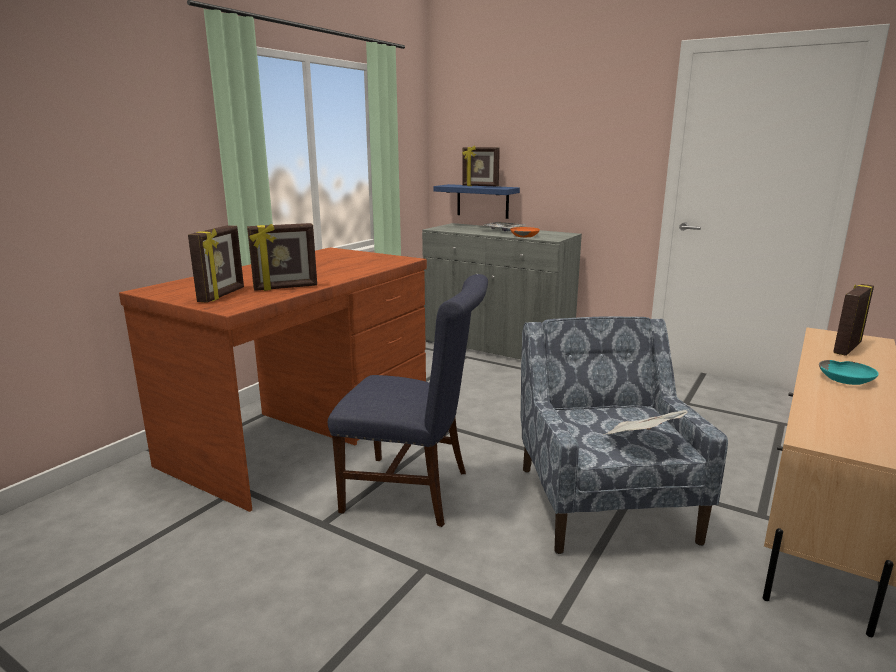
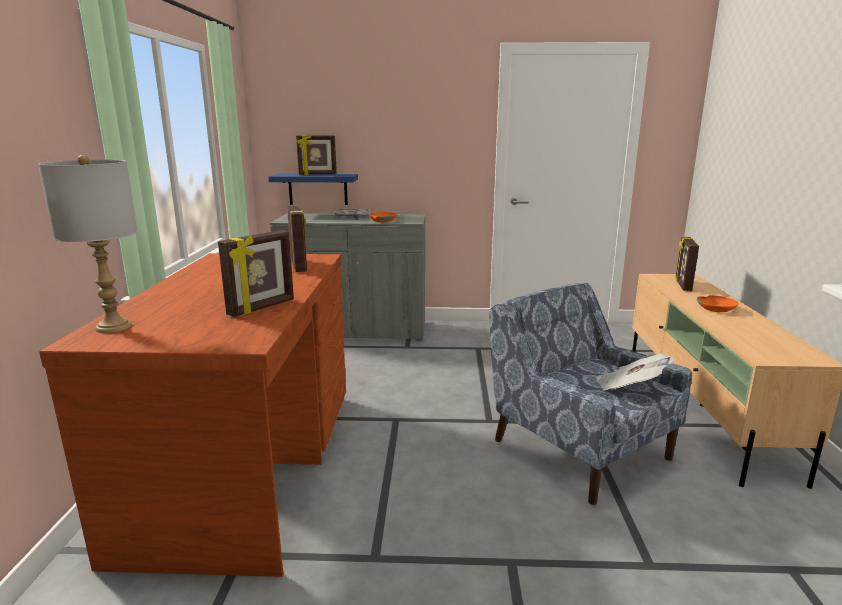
camera: 30 degrees left, 0 degrees up
(178, 285) = (114, 327): none -> grey table lamp
(222, 295) = (203, 329): picture frame -> picture frame (299, 266)
(415, 491) = (426, 491): blue chair -> none
(847, 379) = (716, 309): turquoise bowl -> orange bowl

